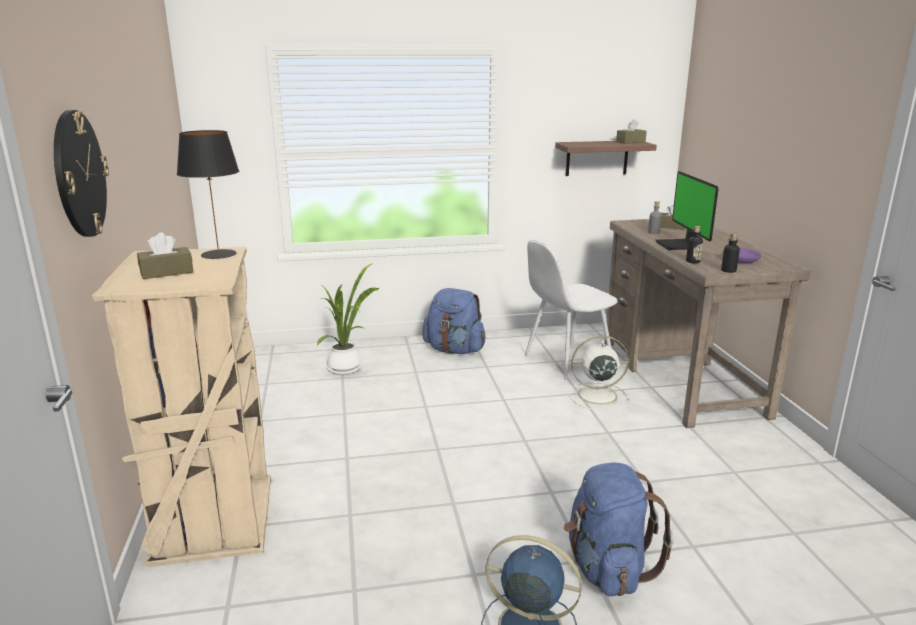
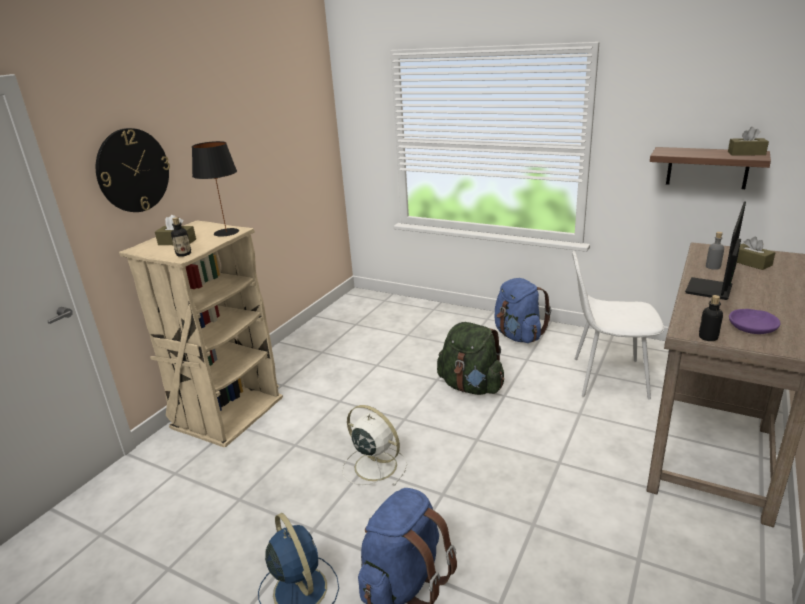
camera: 40 degrees right, 5 degrees up
(347, 368) = (419, 328): potted plant -> none
(466, 402) = (471, 386): none -> green backpack
(595, 395) = (593, 422): white fan -> white fan (374, 465)
(693, 261) = (686, 315): bottle -> bottle (184, 254)

